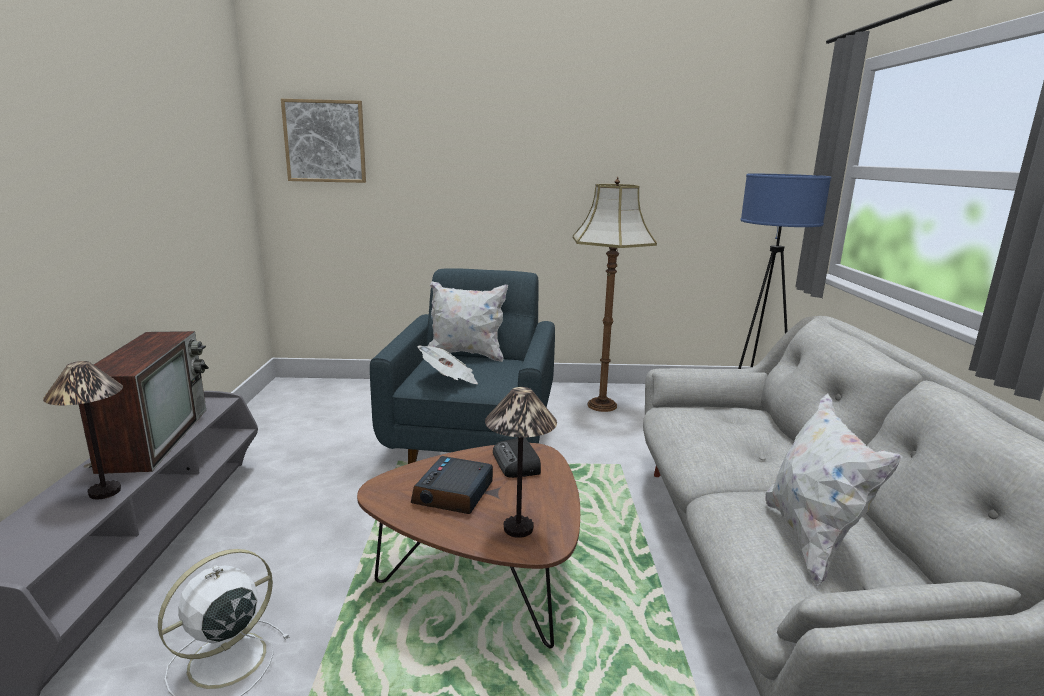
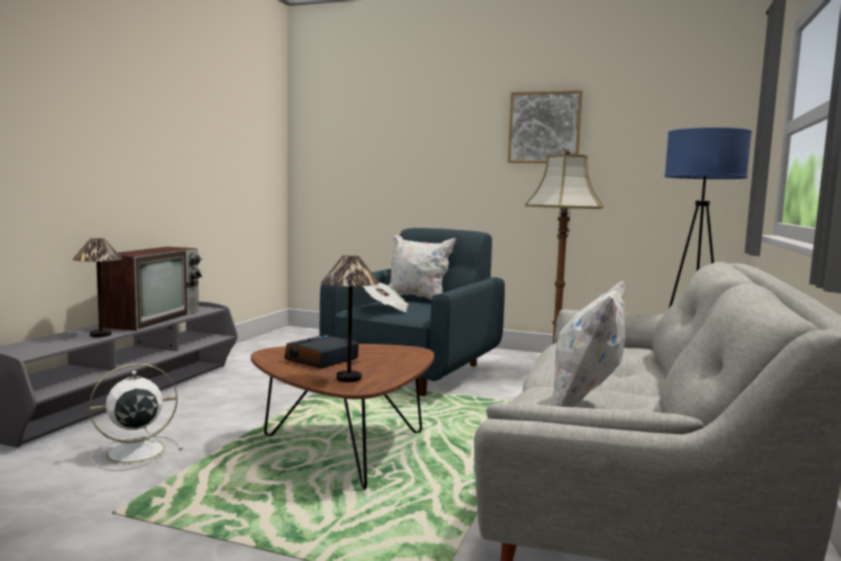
camera: 20 degrees right, 10 degrees down
(325, 141) = (340, 131): picture -> picture (544, 127)
(517, 463) = (390, 353): radio -> none

